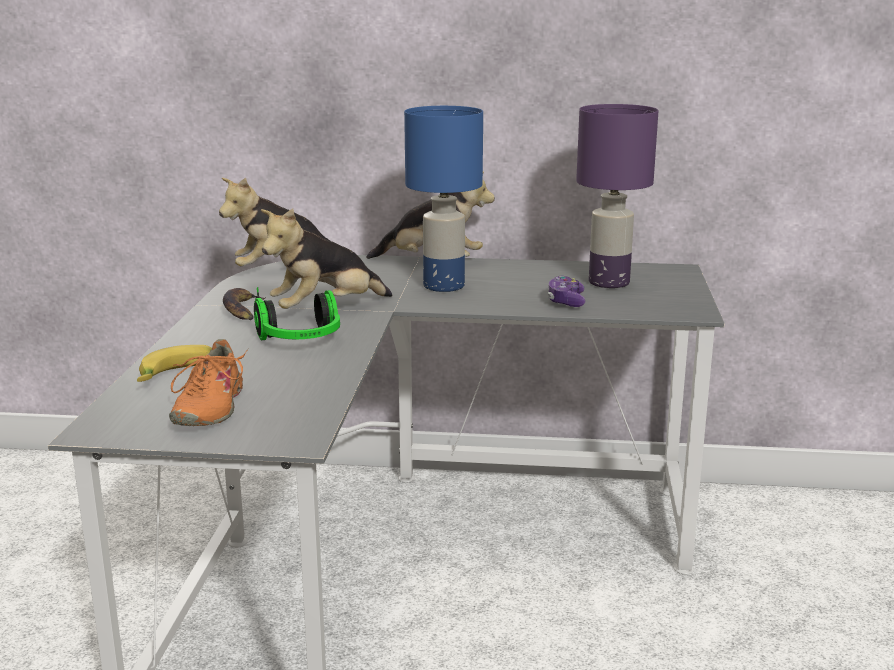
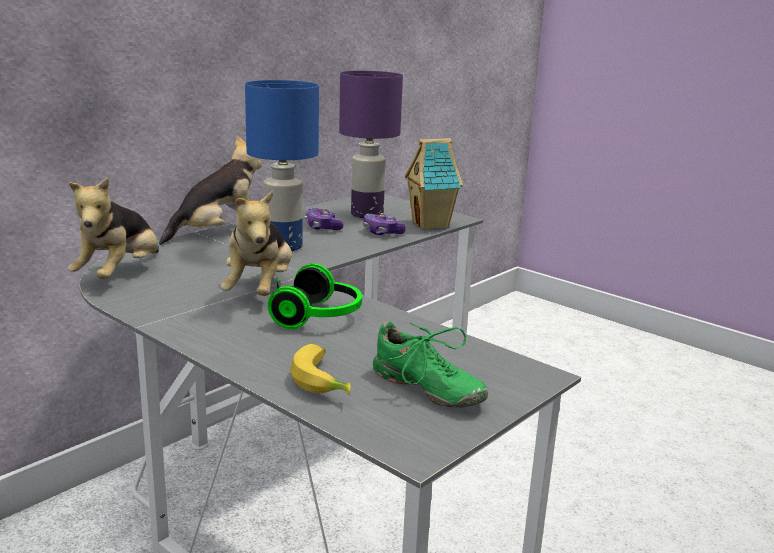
camera: 55 degrees left, 0 degrees up
(208, 408) = (426, 389): orange shoe -> green shoe
(243, 310) = (197, 315): banana -> none
(527, 281) = (322, 227): none -> game controller
(641, 310) = (431, 225): none -> toy house

